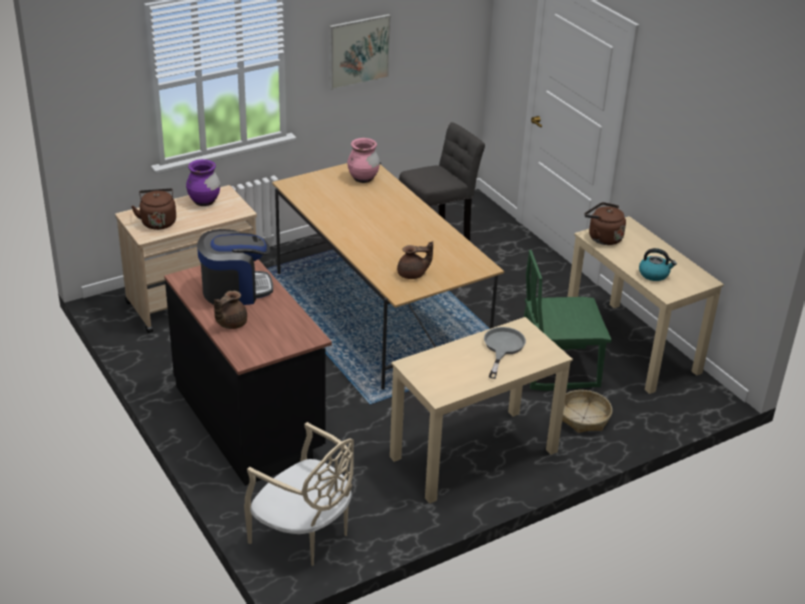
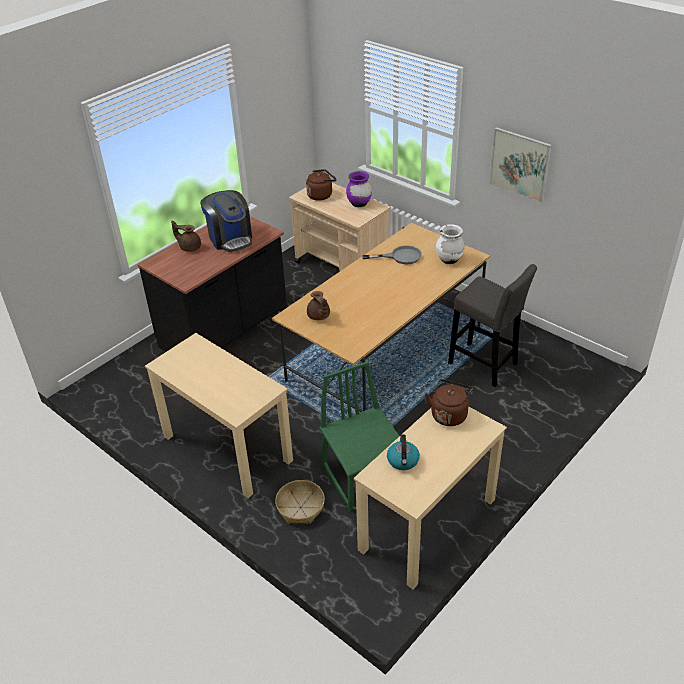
camera: 75 degrees right, 5 degrees up
(304, 535) = (117, 385): beige chair -> none
(363, 179) = (449, 260): pink vase -> white vase
(502, 348) = (235, 384): grey frying pan -> grey frying pan (400, 256)

